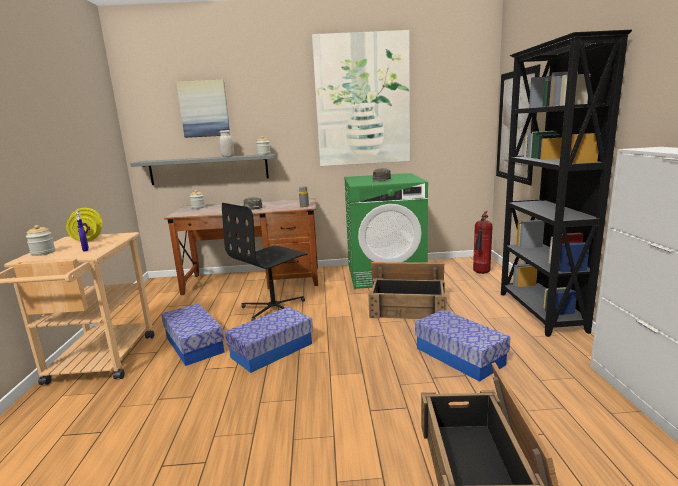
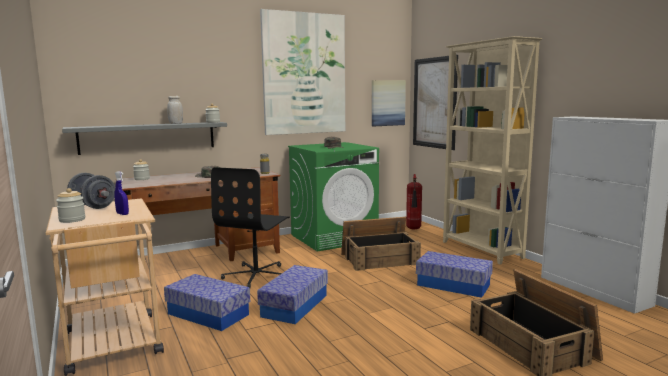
camera: 25 degrees left, 5 degrees down
(88, 238) = (93, 206): yellow dumbbell -> grey dumbbell
(204, 109) = (147, 72): picture -> picture (387, 103)
(540, 312) = (481, 250): black bookcase -> beige bookcase

